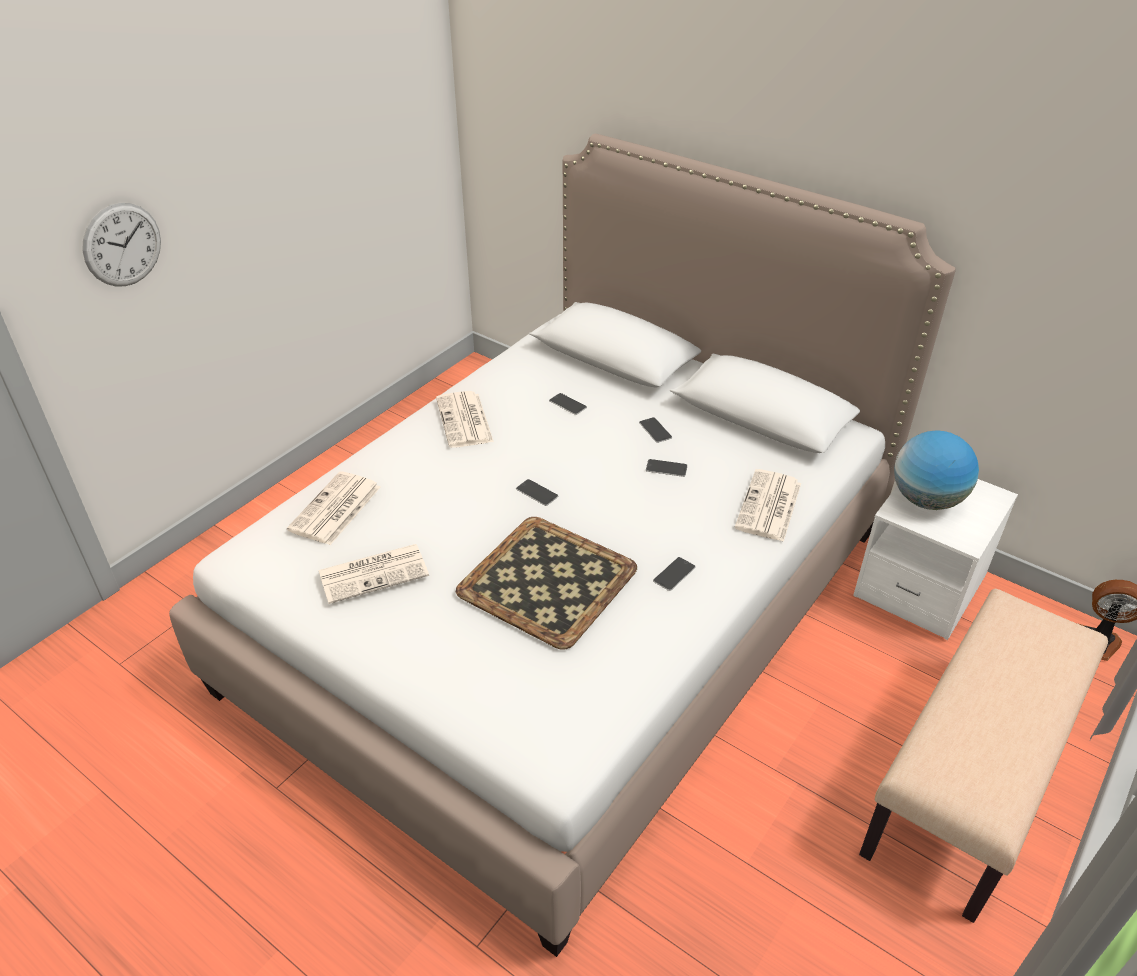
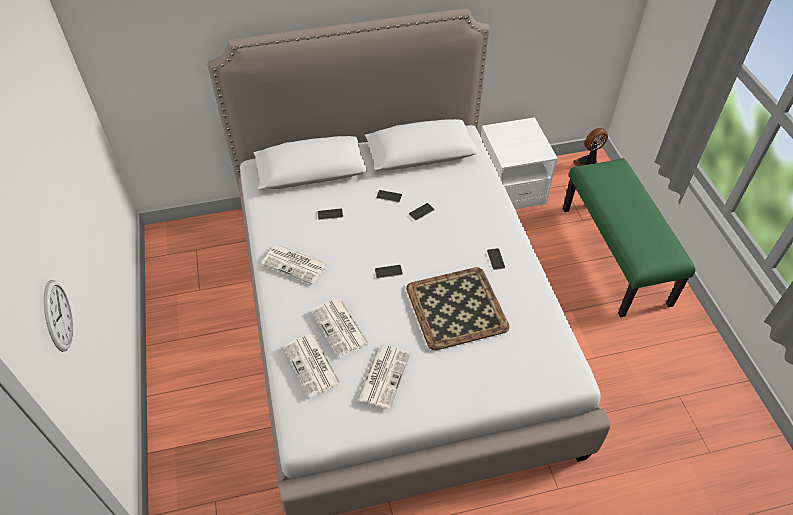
camera: 50 degrees left, 10 degrees up
(769, 507) = (485, 196): newspaper -> newspaper (341, 328)
(926, 500) = (510, 145): globe -> none
(969, 781) = (615, 255): beige bench -> green bench

